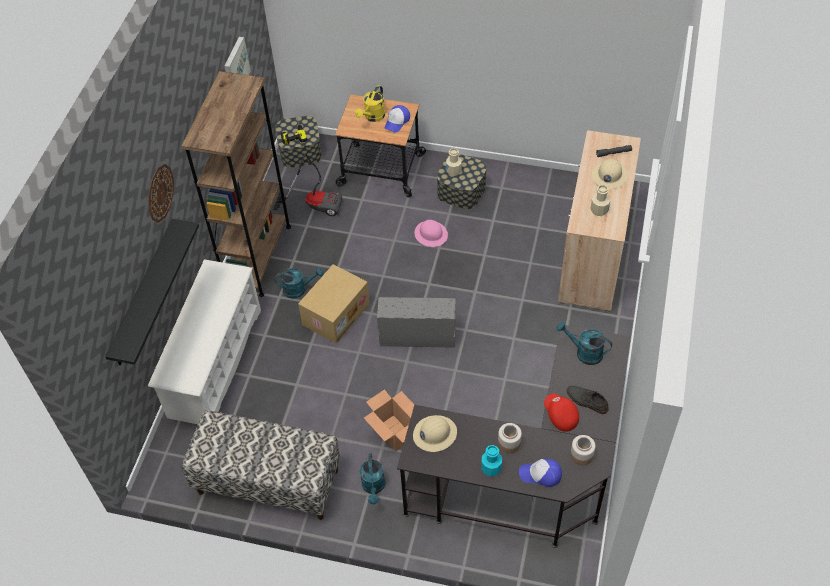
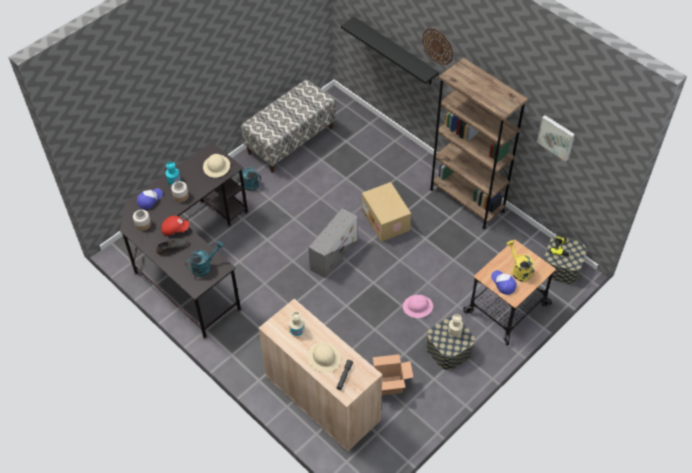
camera: 120 degrees right, 0 degrees up
(215, 363) = (392, 147): white shoe rack -> none
(299, 289) = (421, 210): turquoise watering can -> none
(315, 204) = (496, 252): vacuum cleaner -> none
(395, 433) = (273, 209): cardboard box -> cardboard box (387, 386)

